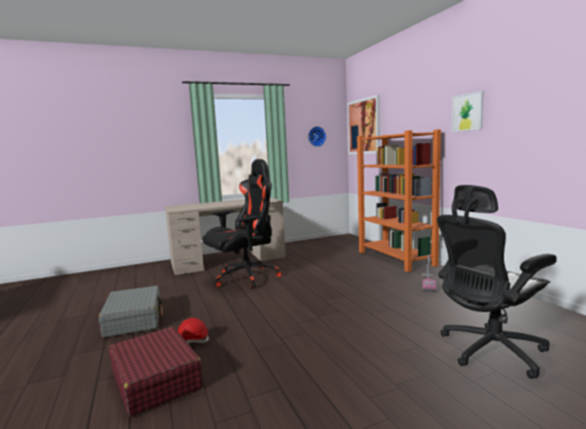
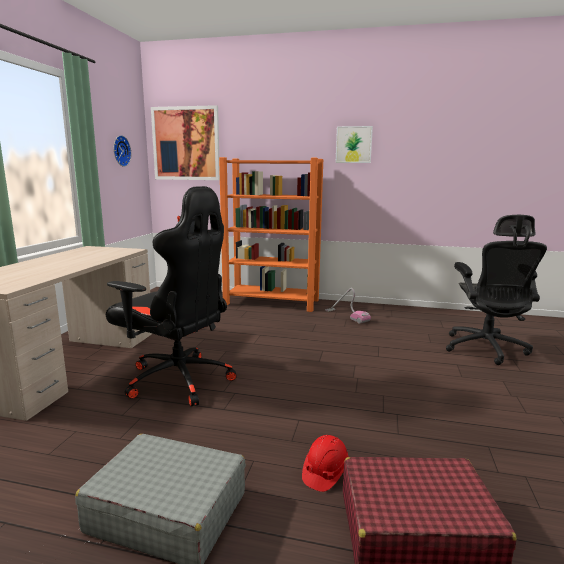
camera: 55 degrees left, 5 degrees up
(242, 279) = (173, 378): black office chair -> black office chair turned 120 degrees clockwise

